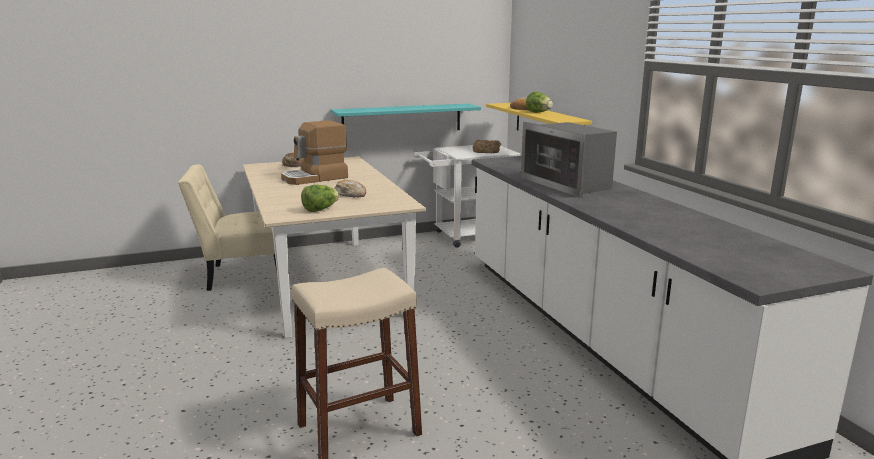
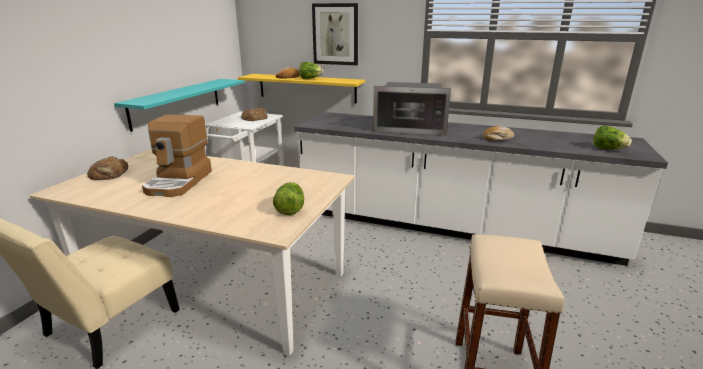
camera: 50 degrees left, 5 degrees up
(350, 194) = (267, 186): bread -> bread (497, 138)
(573, 61) = (335, 34): none -> picture
(732, 261) = (608, 149): none -> lettuce

